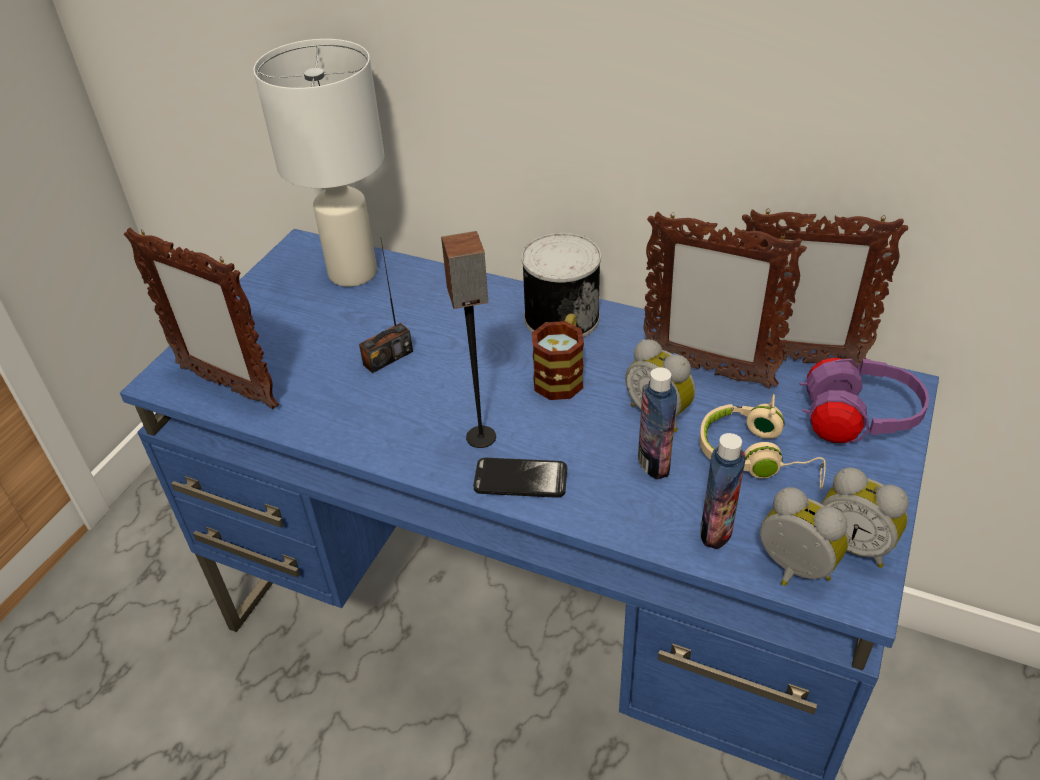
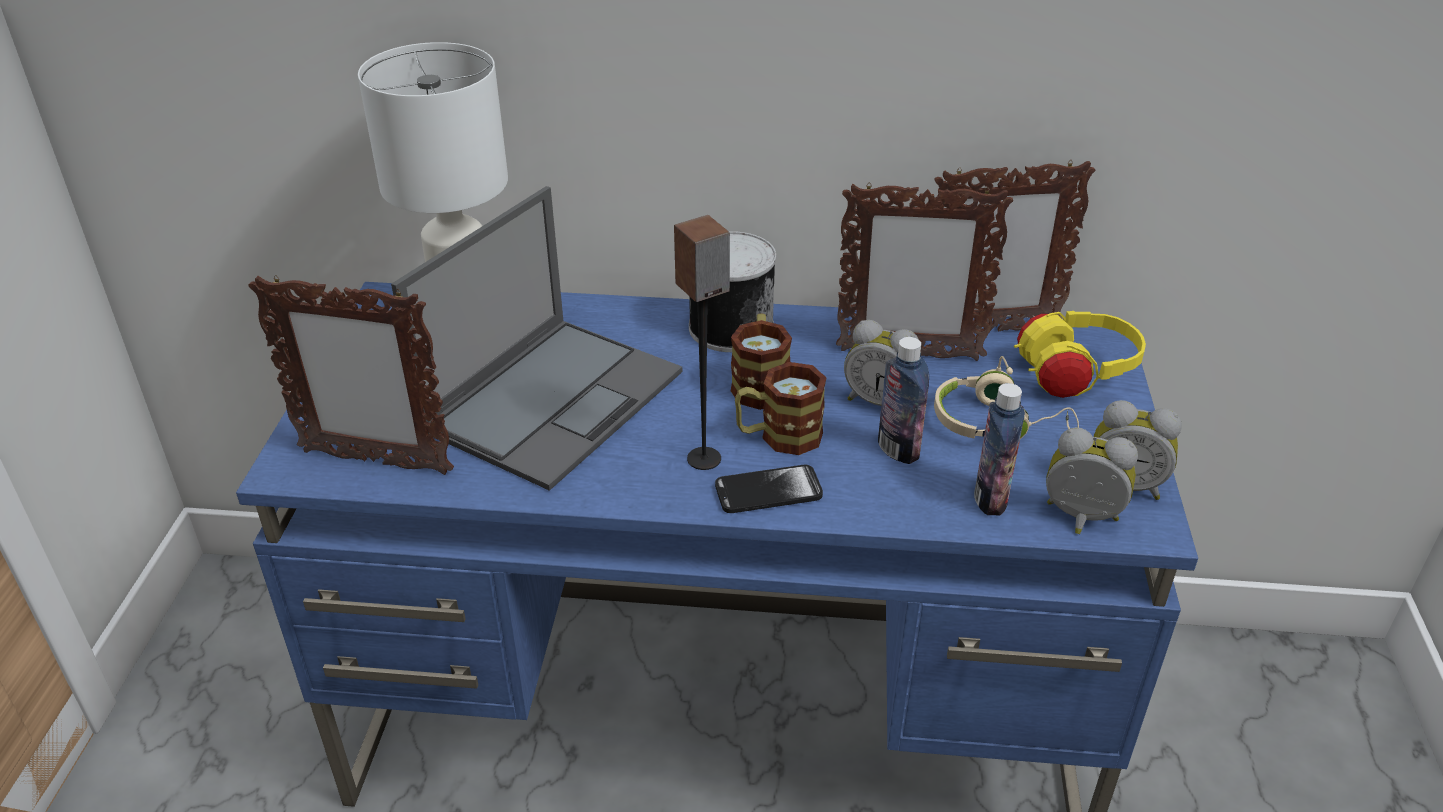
camera: 20 degrees left, 5 degrees down
(388, 358) = (555, 398): radio -> laptop
(554, 429) = (779, 436): none -> mug
(856, 422) = (1074, 376): purple headphones -> yellow headphones

